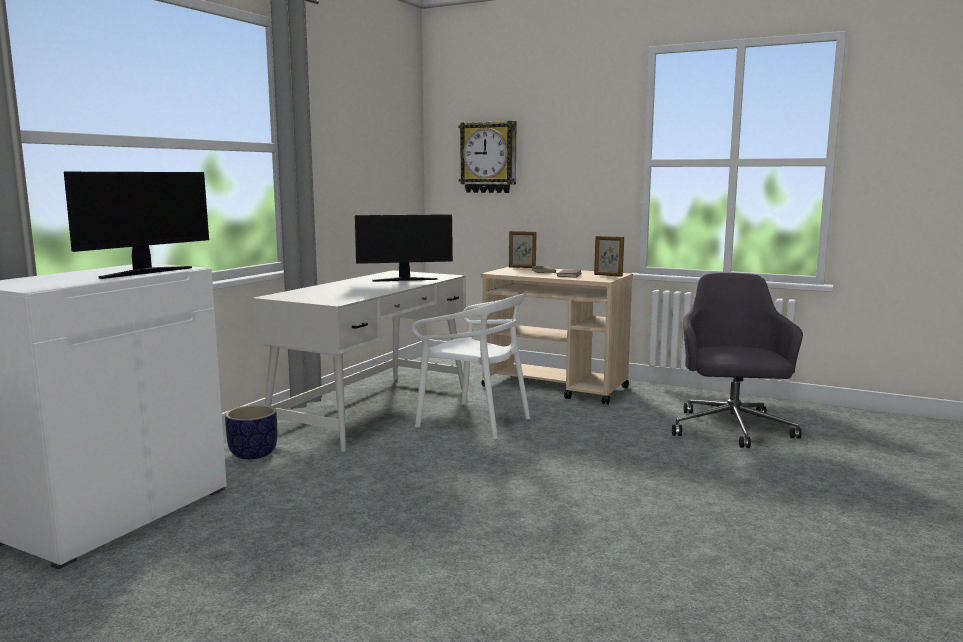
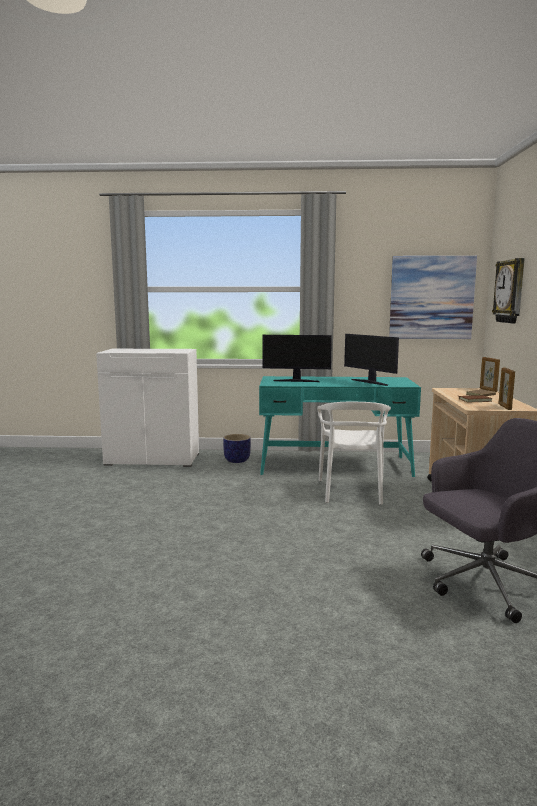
camera: 65 degrees right, 0 degrees up
(145, 272) = (161, 351): monitor -> monitor (296, 381)
(374, 409) = (335, 465): white desk -> turquoise desk
(387, 164) = (431, 298): none -> picture

